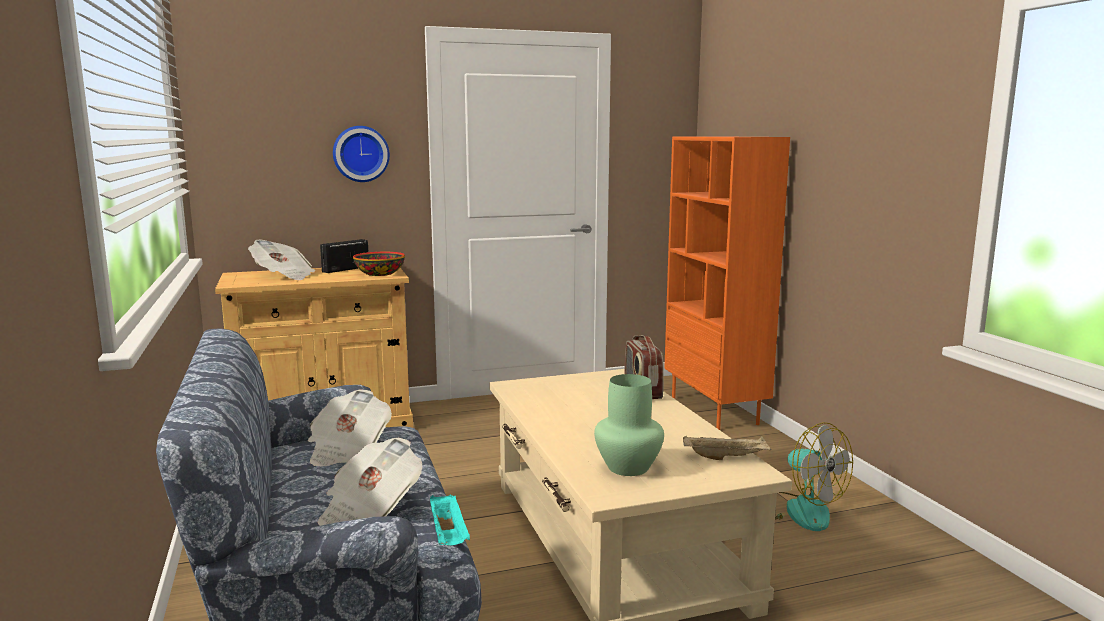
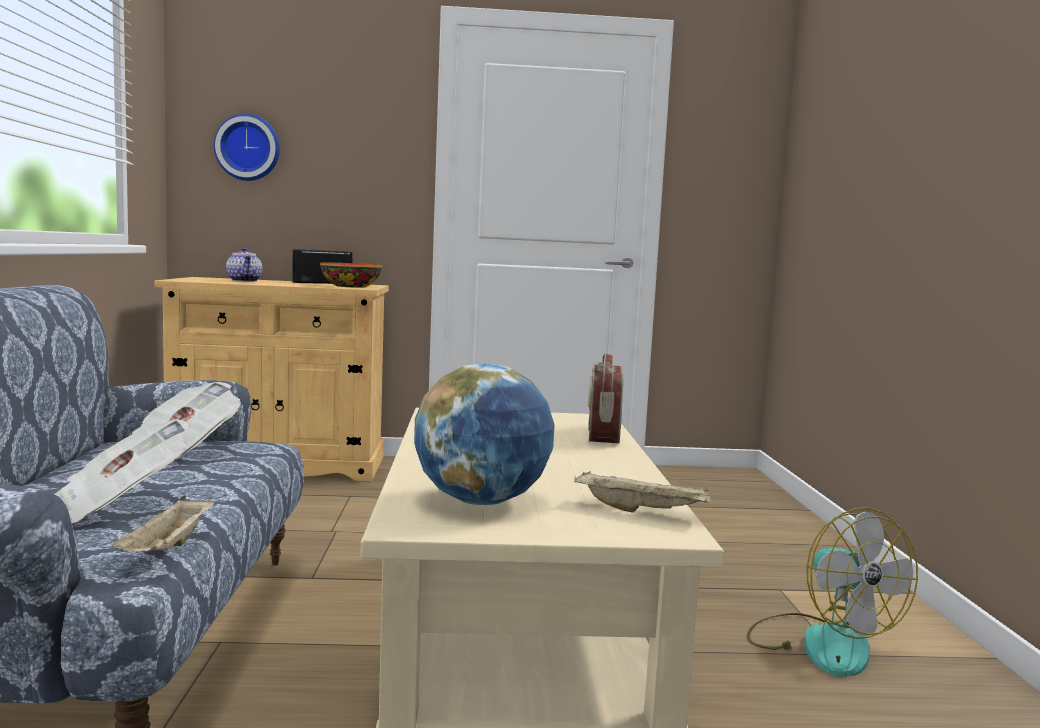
camera: 15 degrees right, 5 degrees down
(283, 276) = (244, 281): newspaper -> teapot
(361, 154) = (355, 152): wall clock -> wall clock (248, 148)
(449, 535) = (169, 549): turquoise tray -> beige tray
(629, 467) = (482, 501): green vase -> globe
(715, 411) = (771, 510): orange bookcase -> none

